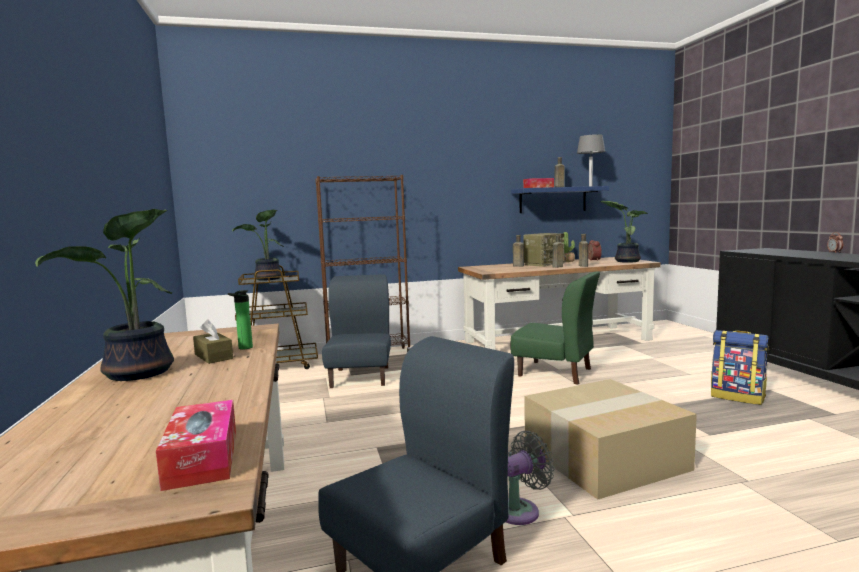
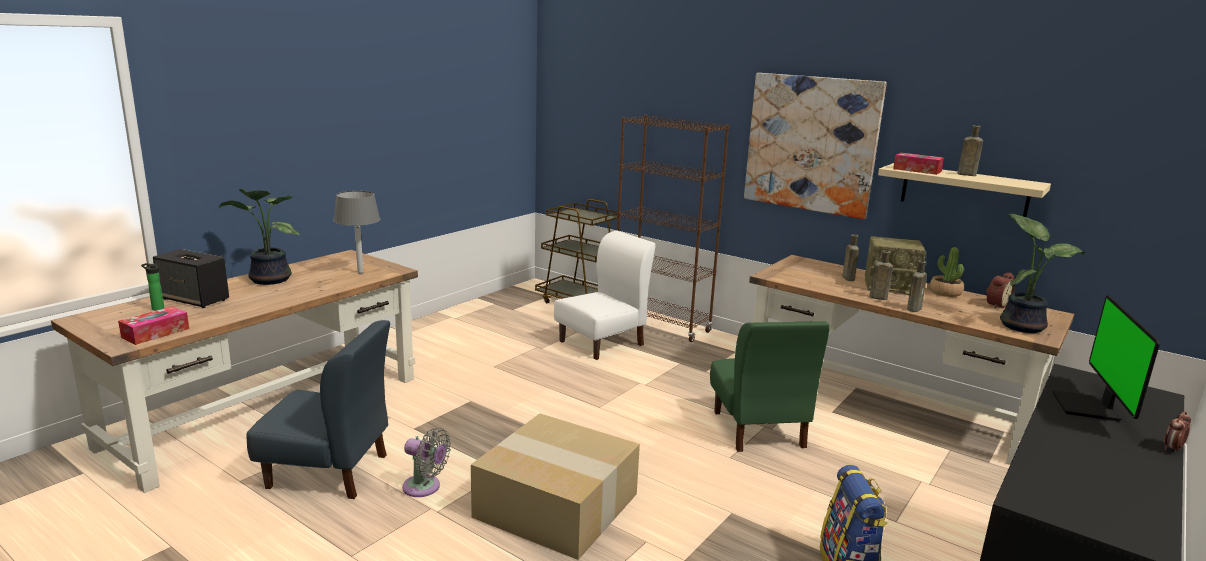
camera: 50 degrees right, 10 degrees up
(100, 419) = (195, 299): none -> speaker
(213, 356) = (314, 283): brown tissue box -> none
(243, 348) = (339, 283): bottle -> bottle (156, 308)
(267, 279) = (581, 215): potted plant -> none
(361, 377) = (602, 343): blue chair -> white chair
(456, 184) = (811, 144): none -> picture
(552, 200) = (964, 191): blue shelf -> beige shelf
(590, 186) = (1022, 183): grey table lamp -> grey table lamp (360, 272)
(782, 253) = (1089, 408): none -> monitor

